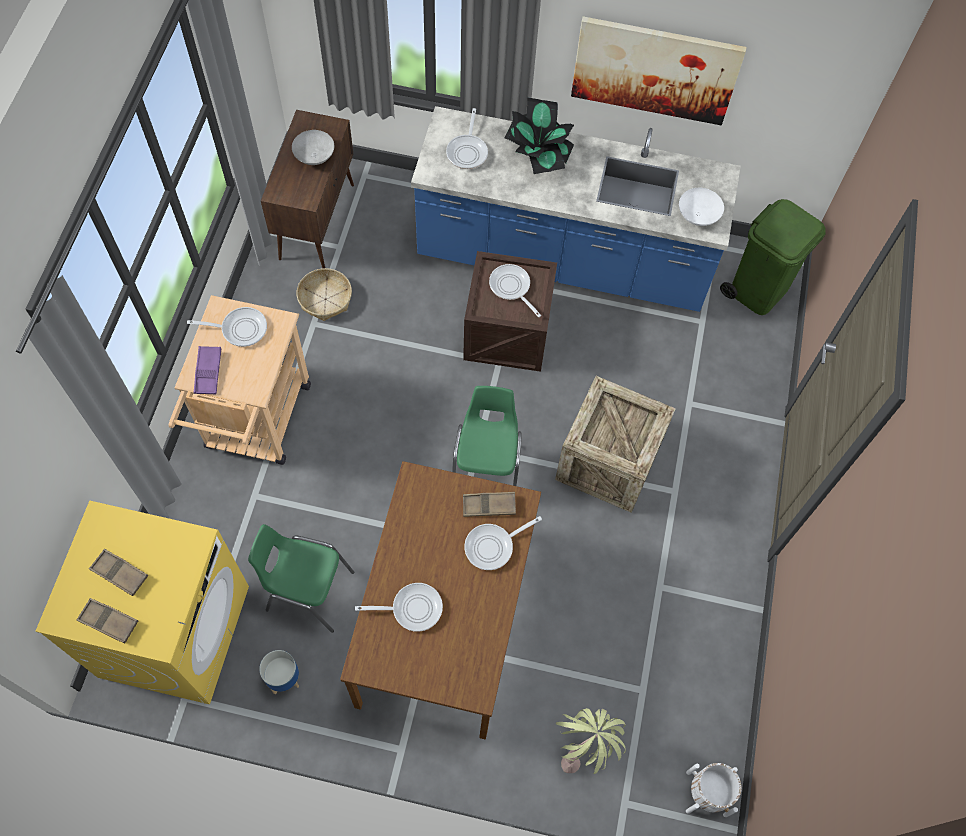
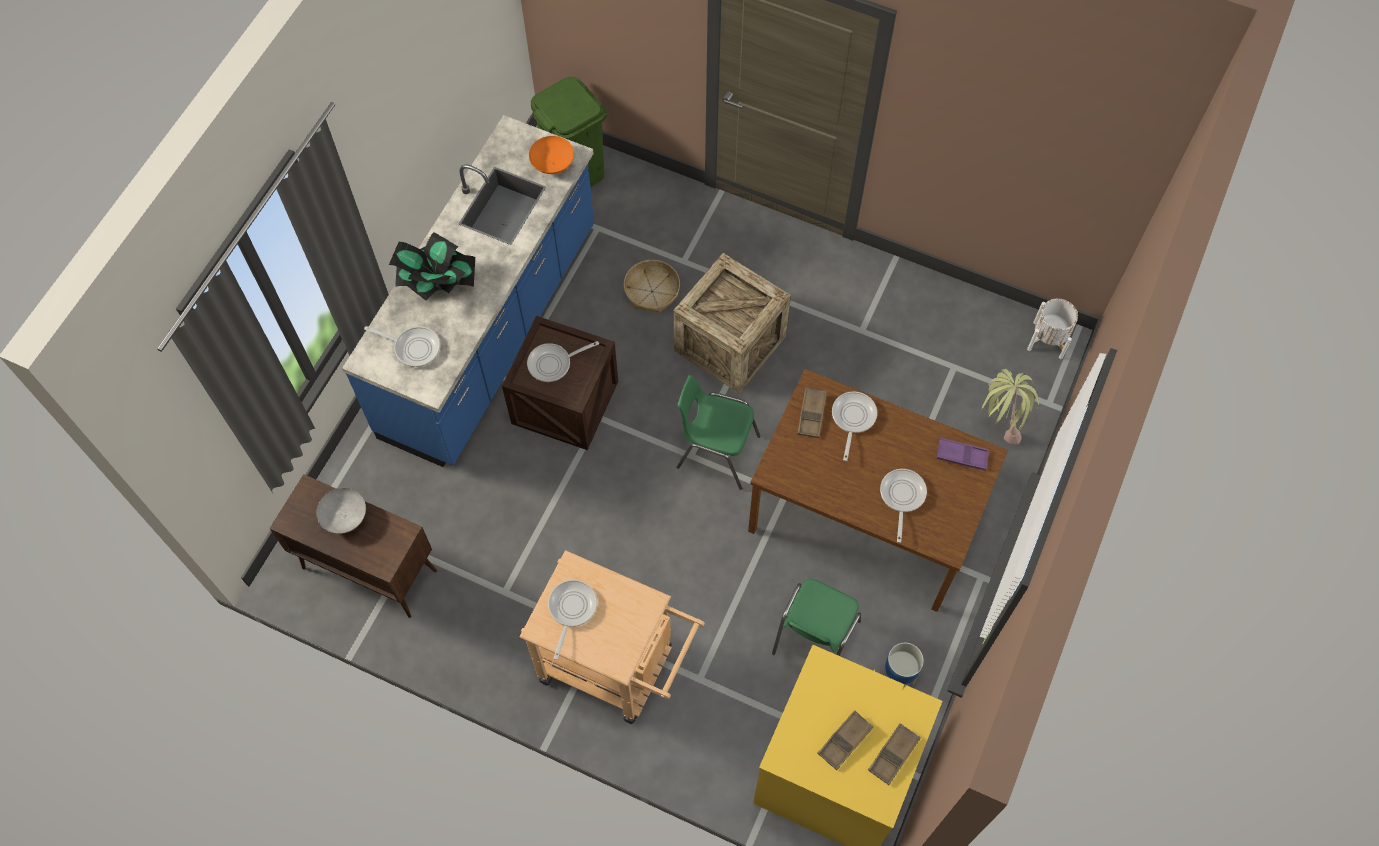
camera: 75 degrees left, 0 degrees up
(208, 372) = (618, 647): purple tray -> purple tray (962, 456)
(325, 299) = (477, 574): basket -> basket (652, 291)
(493, 546) = (852, 419): frying pan -> frying pan turned 150 degrees counterclockwise
(655, 70) = (413, 135): picture -> none
(697, 216) = (553, 164): white bowl -> orange bowl

